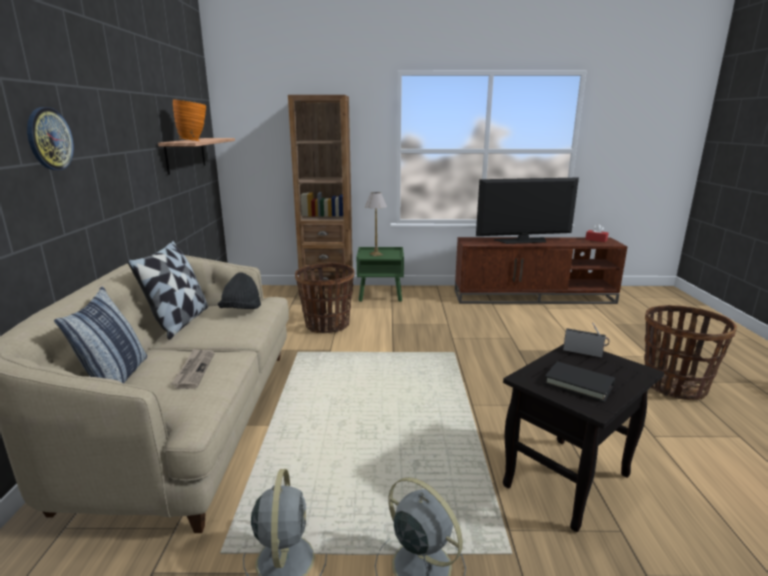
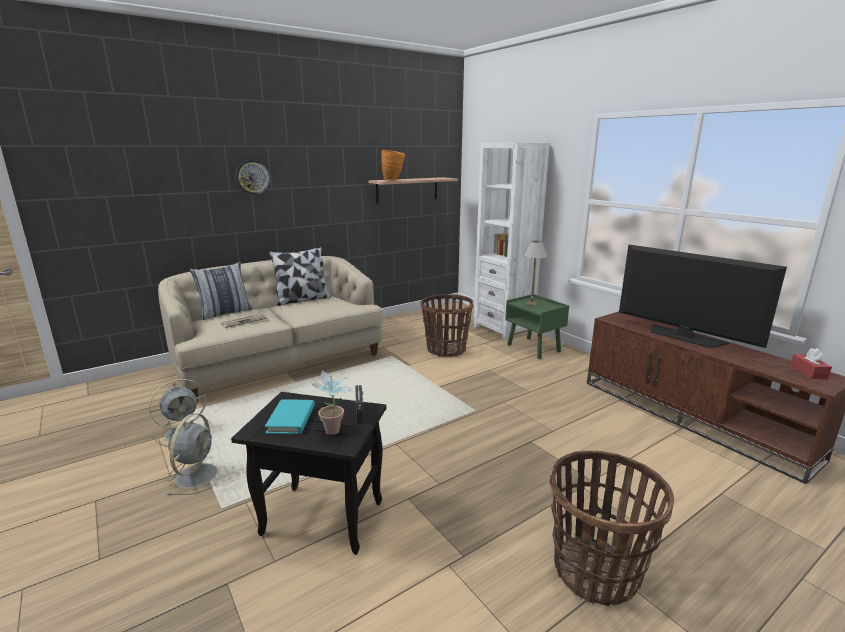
camera: 55 degrees right, 0 degrees up
(241, 311) = (332, 305): black hat -> none
(327, 292) = (503, 329): brown bookcase -> white bookcase
(579, 384) = (291, 419): black book -> turquoise book
(618, 370) = (334, 433): none -> potted plant

